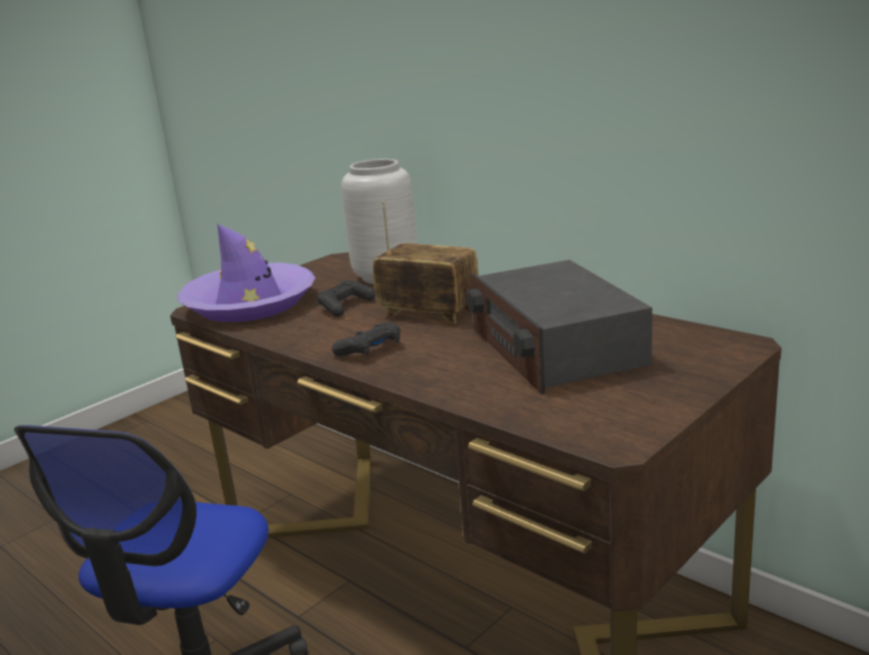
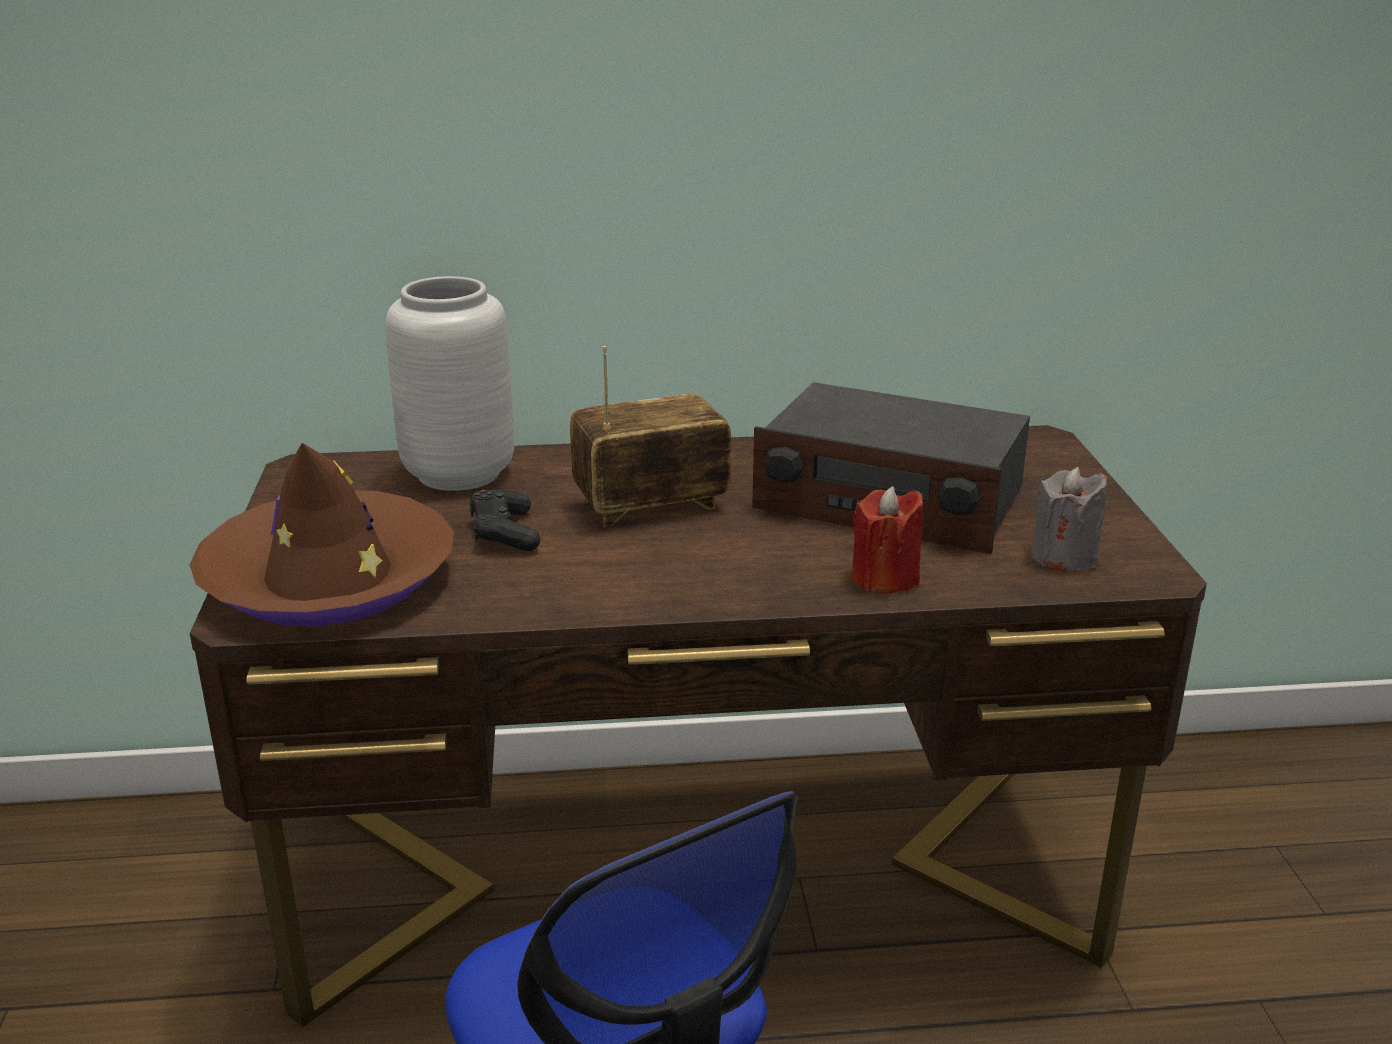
camera: 50 degrees left, 5 degrees up
(250, 304) = (328, 579): purple hat -> brown hat
(370, 349) = (690, 577): black game controller -> none
(453, 384) = (885, 578): none -> red candle
(581, 412) = (1064, 557): none -> grey candle

